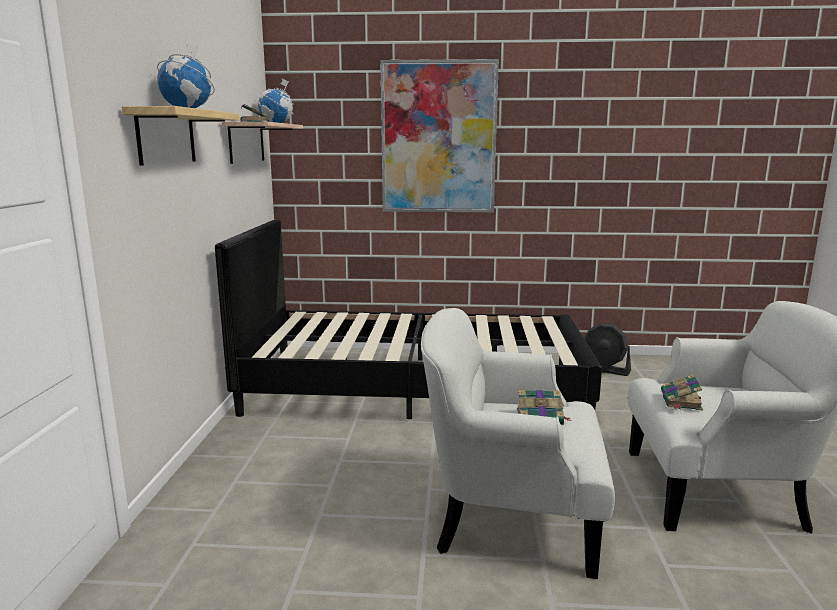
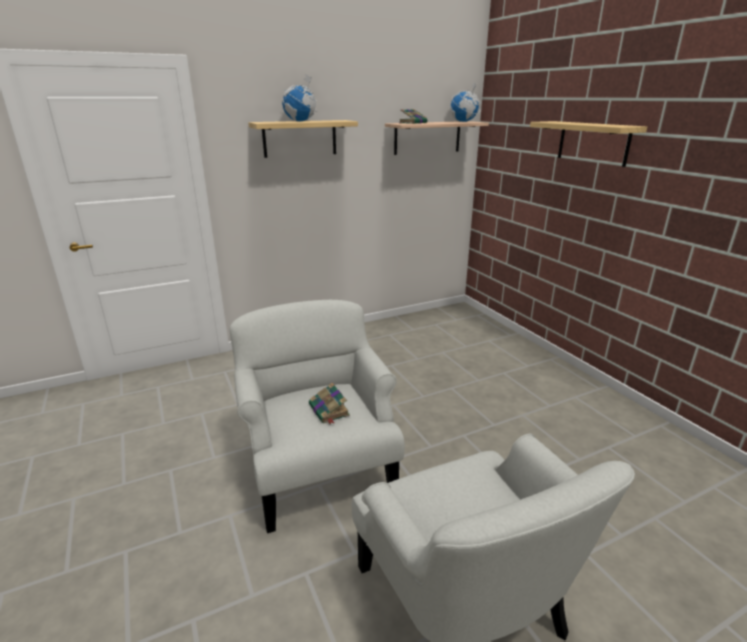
camera: 60 degrees right, 10 degrees up
(415, 388) = (468, 369): black bed -> none
(438, 138) = (593, 143): picture -> shelf
(604, 369) = (670, 460): black fan -> none
(681, 401) = (436, 482): book -> none

